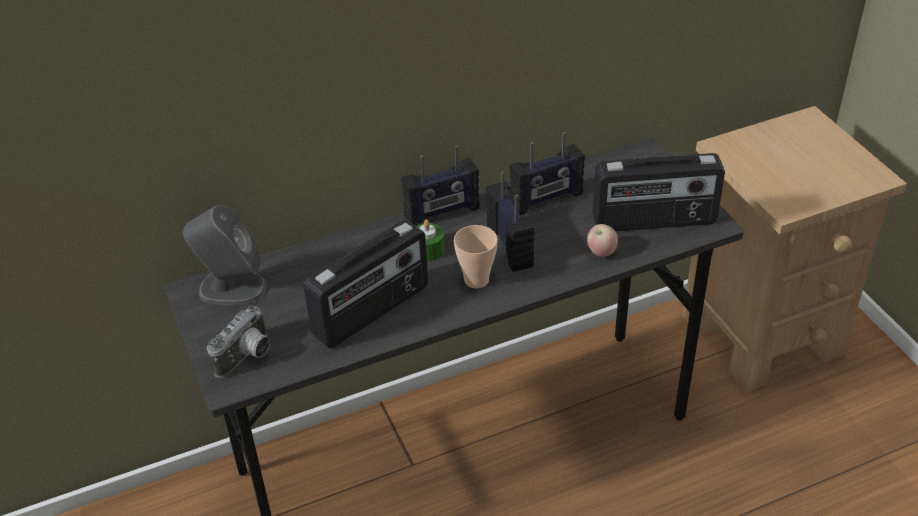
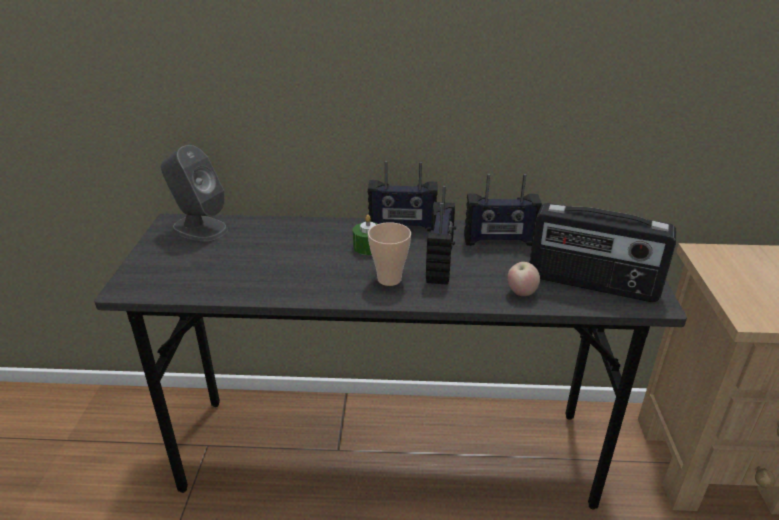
camera: 25 degrees right, 10 degrees down
(247, 357) = (160, 275): camera -> none
(372, 311) = (283, 274): radio -> none

